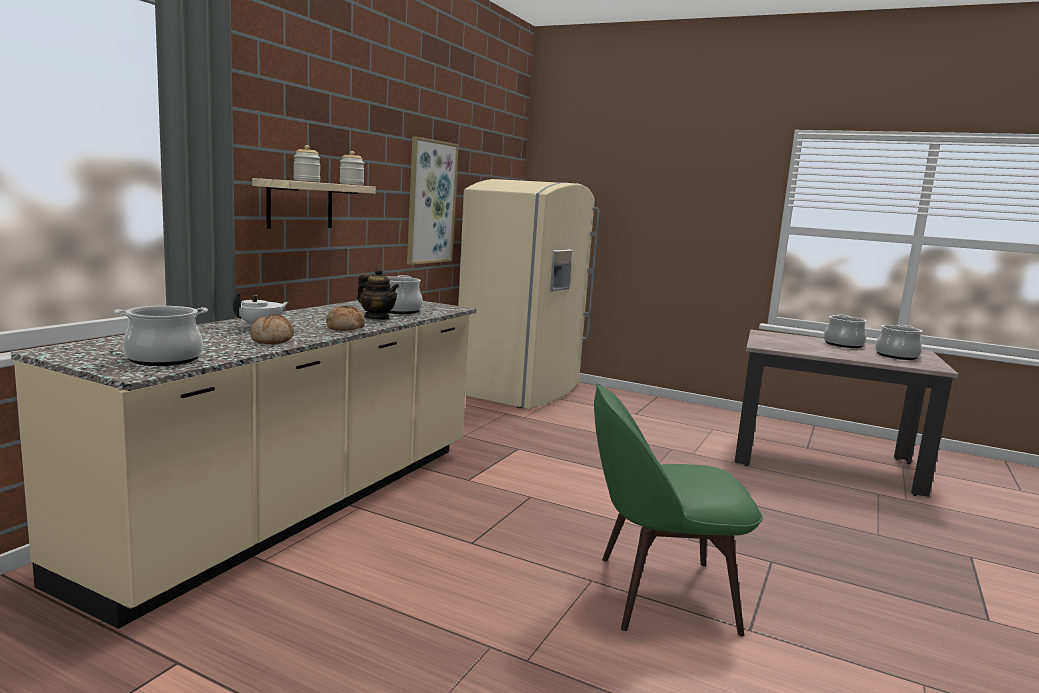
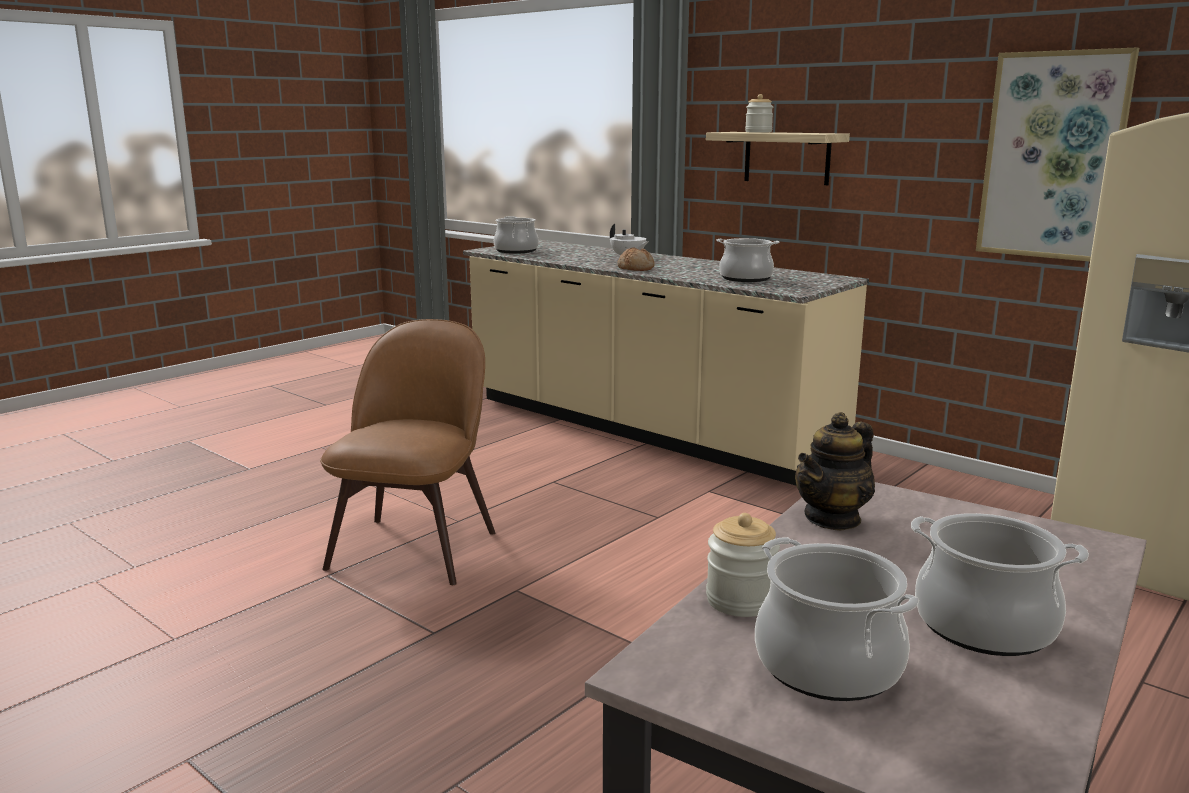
camera: 105 degrees right, 5 degrees up
(273, 340) = (577, 260): bread -> none
(351, 184) = (816, 133): jar -> jar (740, 600)
(377, 318) = (692, 274): teapot -> teapot (833, 518)
(659, 593) = (416, 546): green chair -> brown chair

